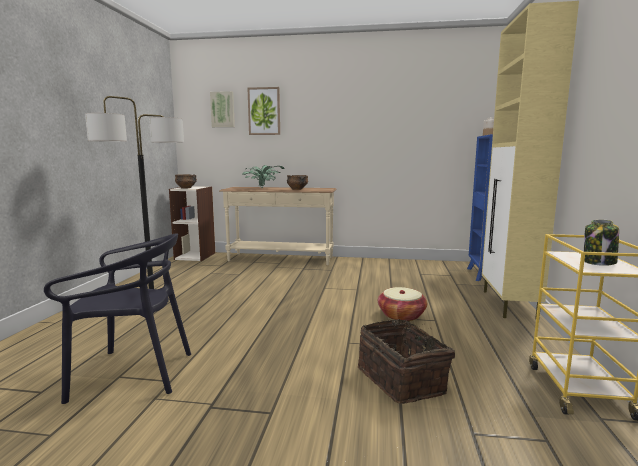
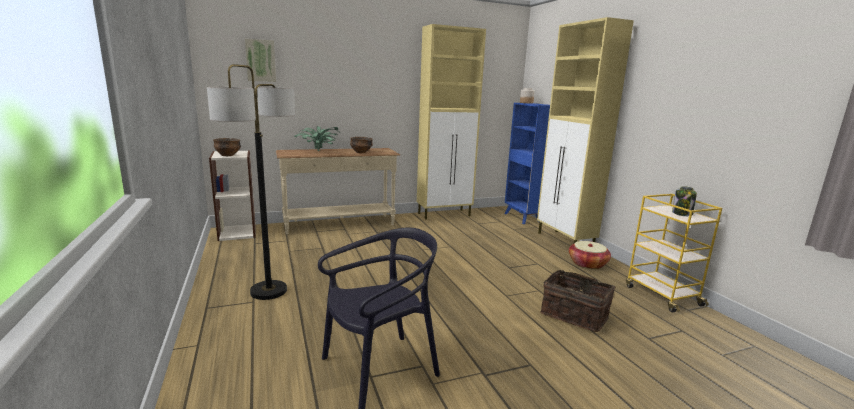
camera: 30 degrees left, 5 degrees up
(264, 111) = (312, 66): picture -> none
(394, 262) = (445, 214): none -> beige cabinet
(401, 315) = (512, 264): basket -> basket (587, 264)

